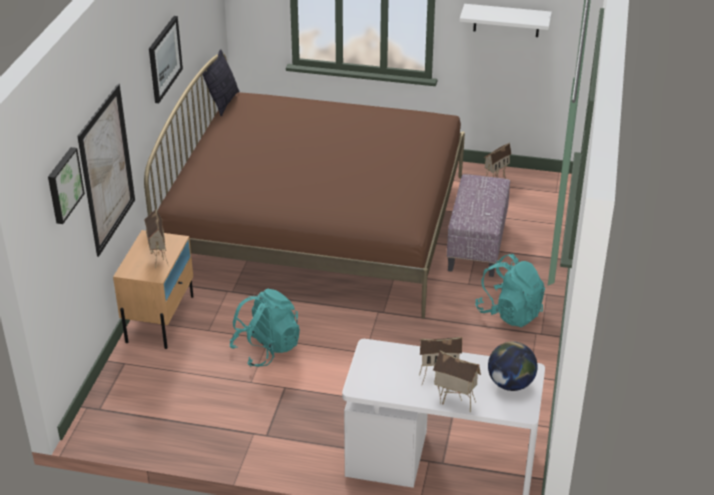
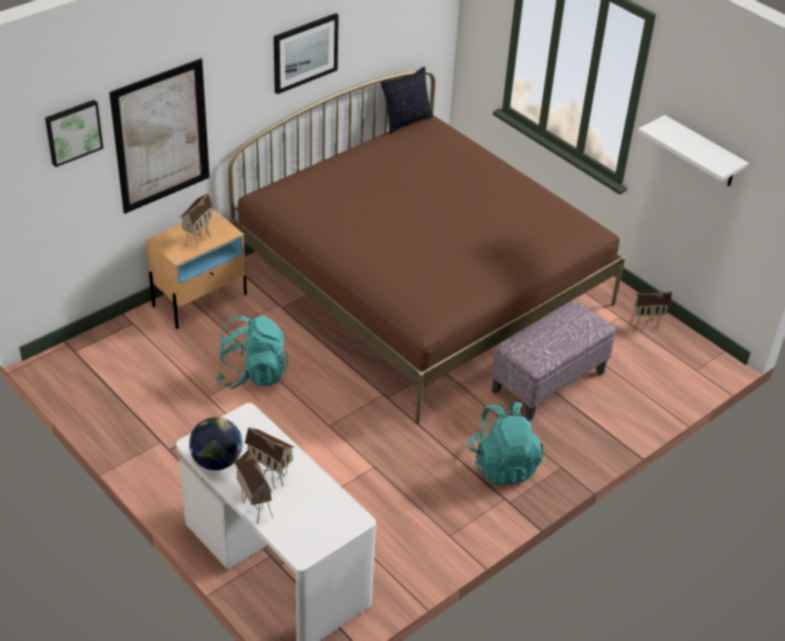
camera: 35 degrees right, 5 degrees up
(510, 384) = (323, 521): globe -> globe (216, 461)

